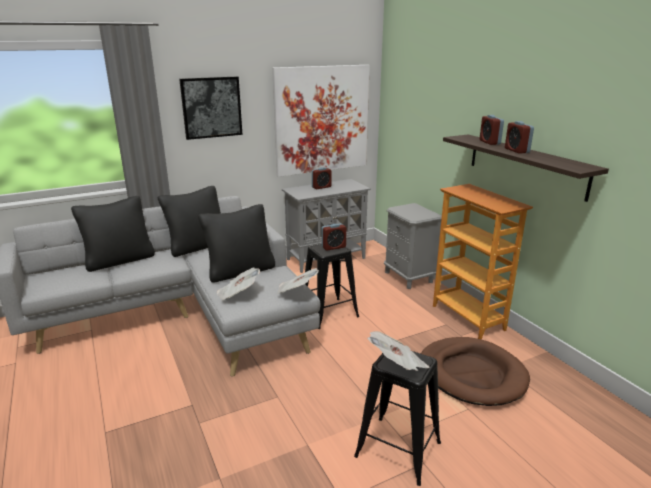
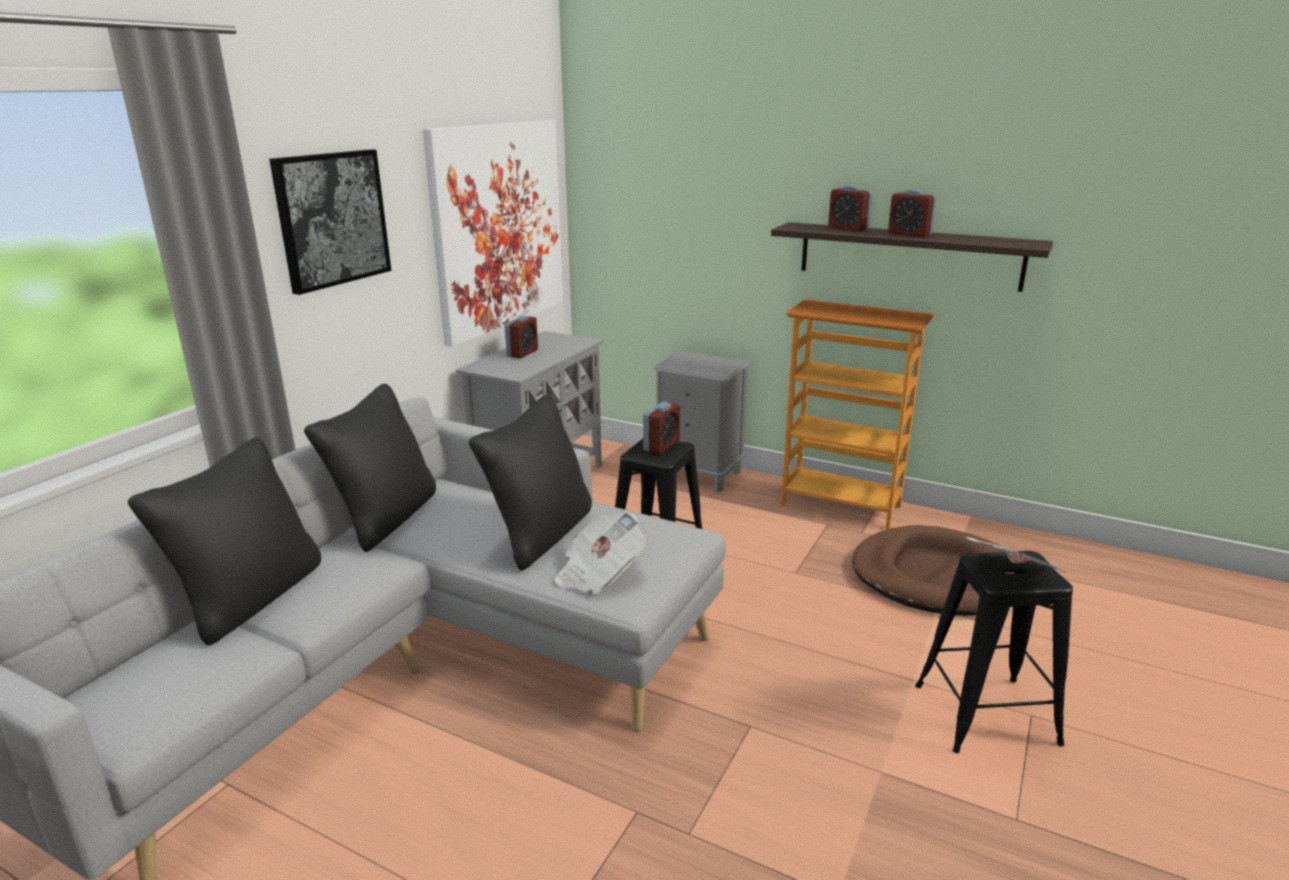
camera: 35 degrees left, 0 degrees up
(296, 291) = (686, 534): newspaper -> none

